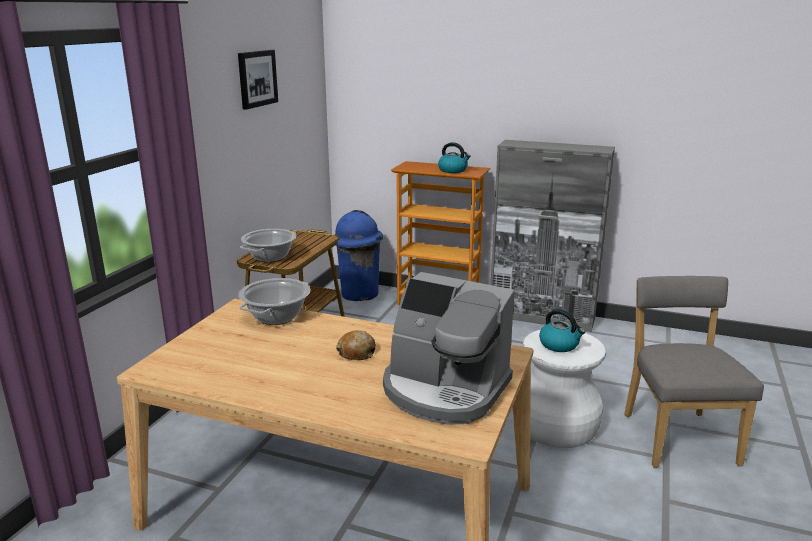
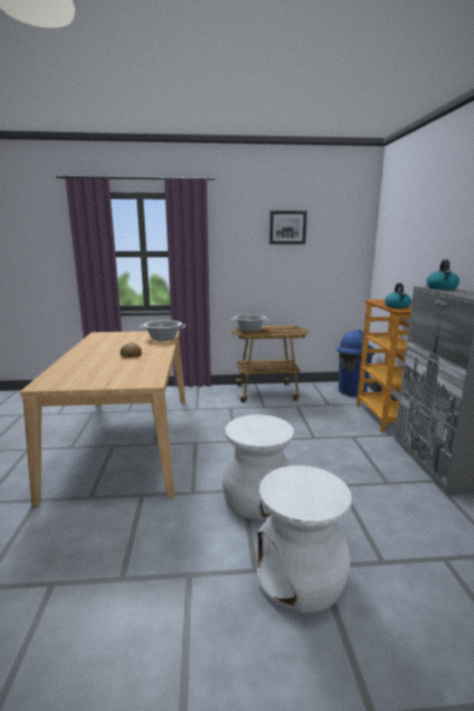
camera: 65 degrees right, 5 degrees down
(444, 390) = (95, 375): coffee machine -> none
(559, 345) = (259, 427): kettle -> kettle (442, 288)
(677, 435) = (301, 575): grey chair -> white stool

